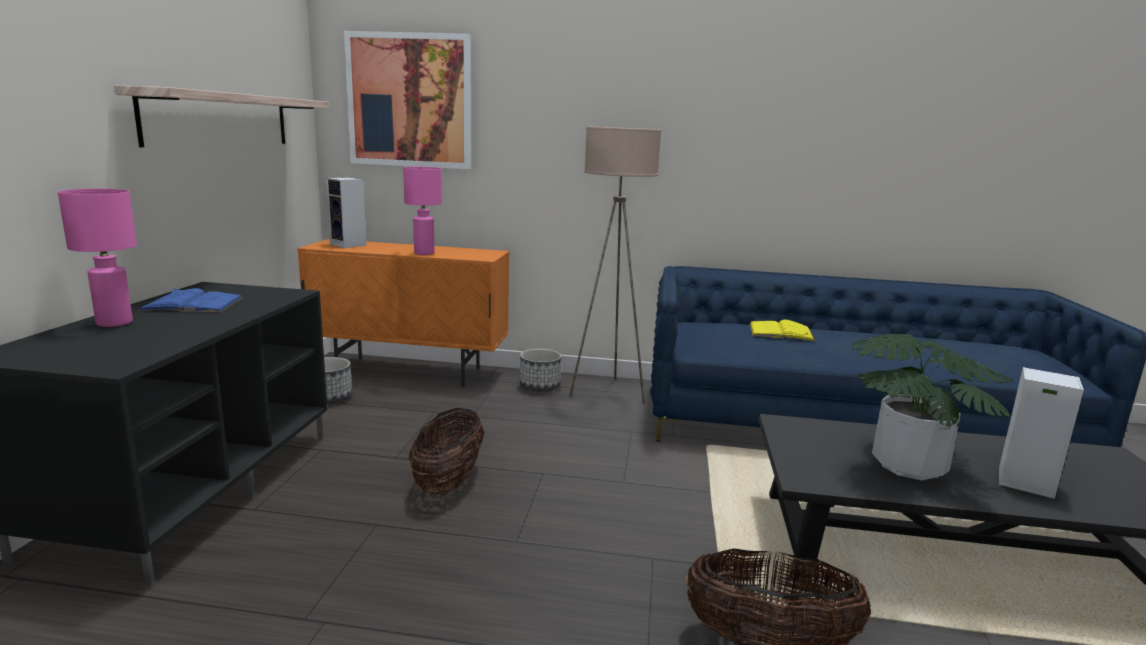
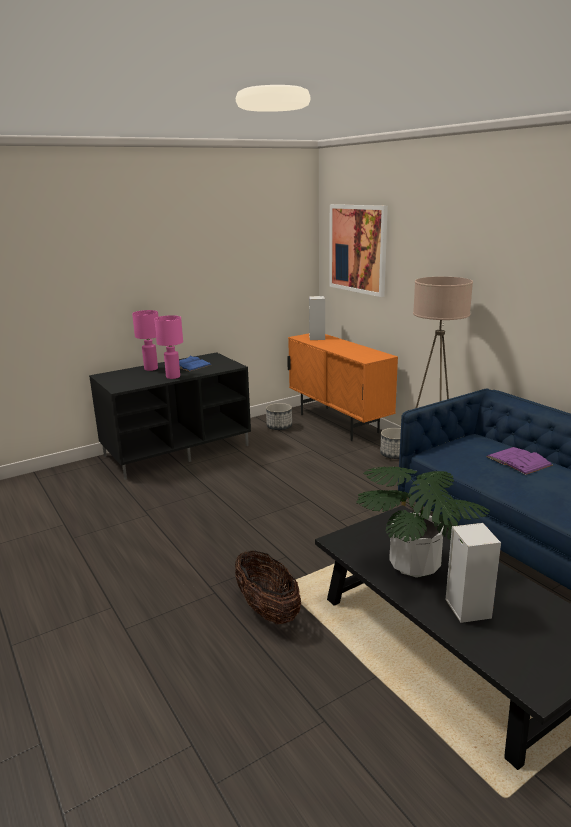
camera: 50 degrees right, 5 degrees up
(220, 119) = (237, 268): shelf -> none
(424, 253) = (341, 350): pink table lamp -> pink table lamp (173, 377)
(448, 482) = (263, 485): basket -> none
(781, 332) = (518, 461): yellow book -> purple book

